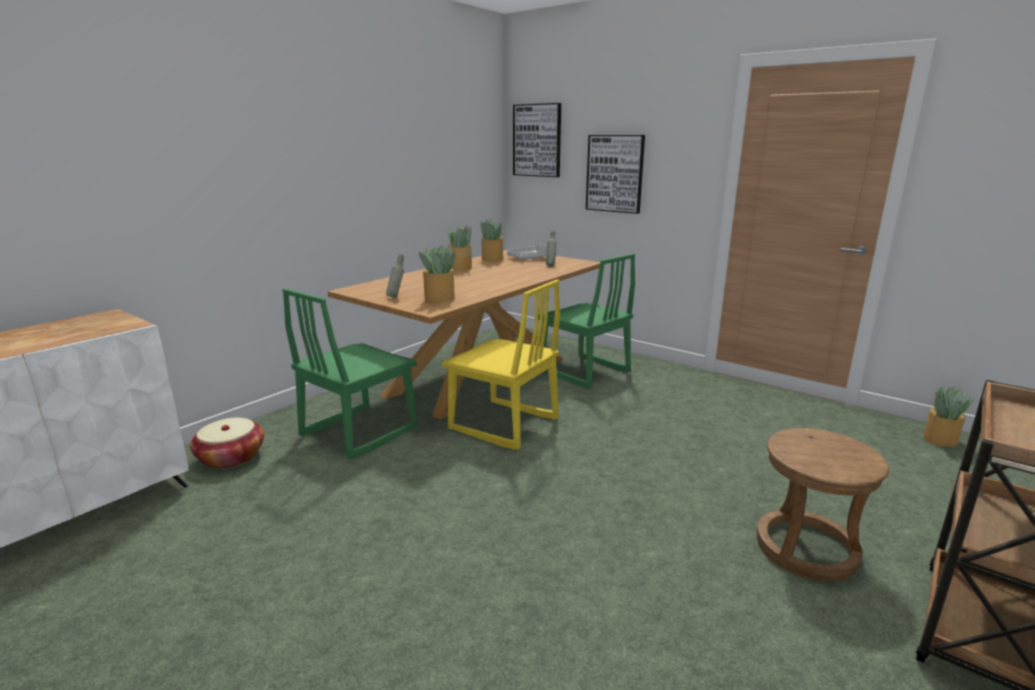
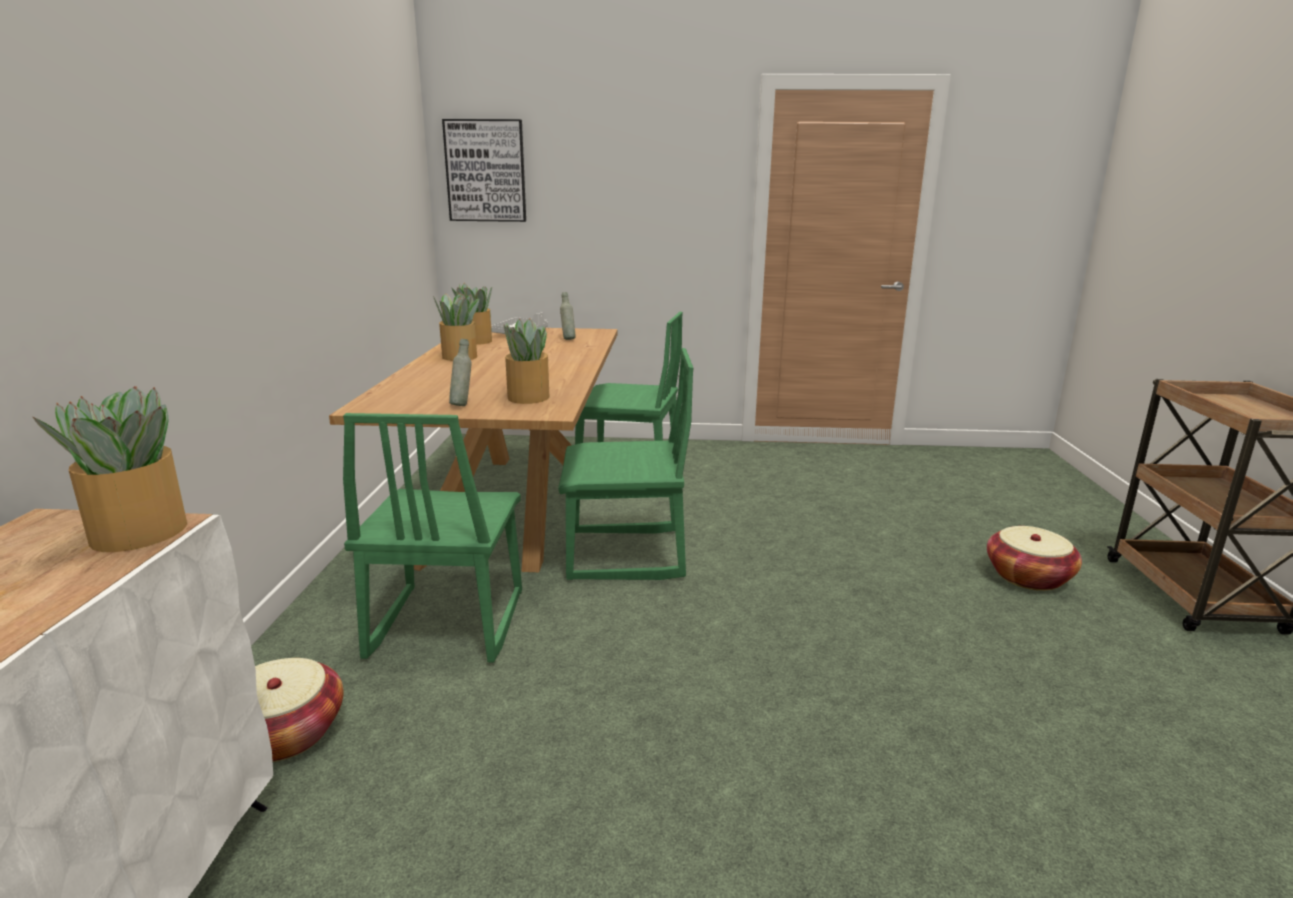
camera: 35 degrees left, 0 degrees up
(503, 425) = (625, 555): yellow chair -> green chair
(615, 173) = (610, 214): picture -> none
(807, 548) = (1028, 577): brown stool -> basket
(939, 439) = (986, 458): potted plant -> potted plant (137, 533)

